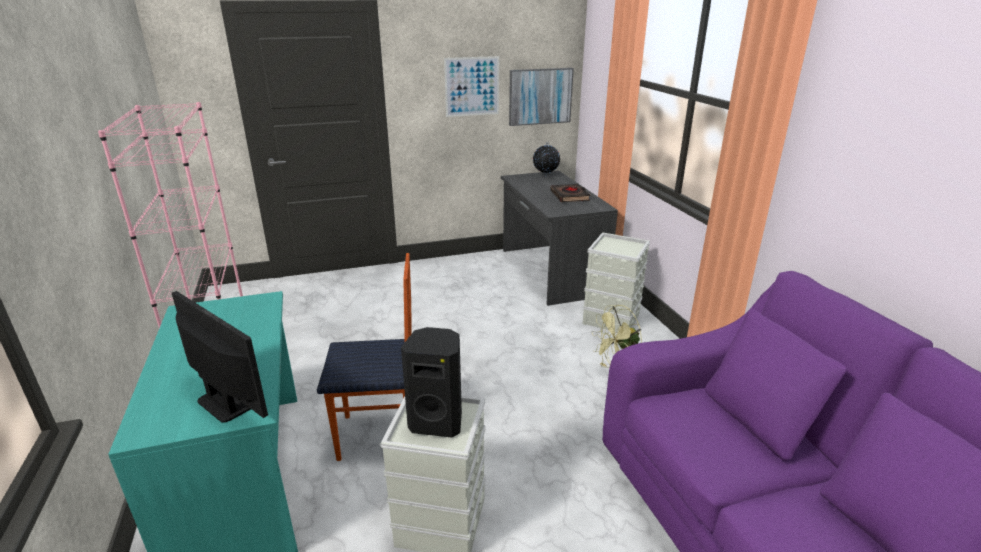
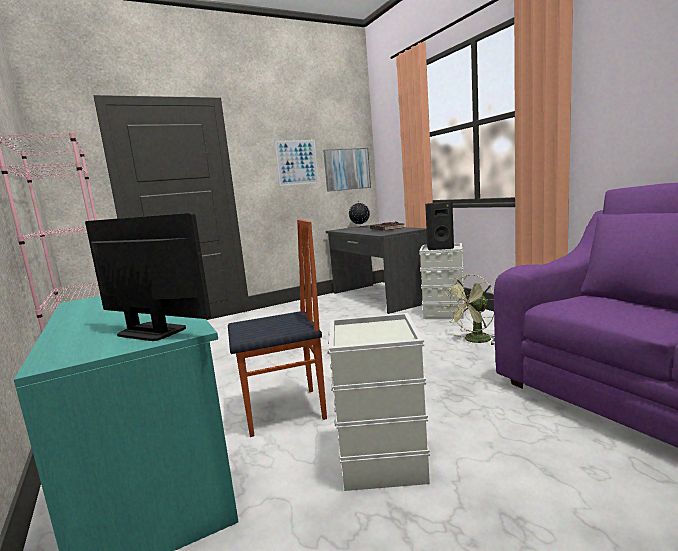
camera: 10 degrees left, 15 degrees down
(437, 422) = (373, 332): black speaker -> black speaker (439, 249)

